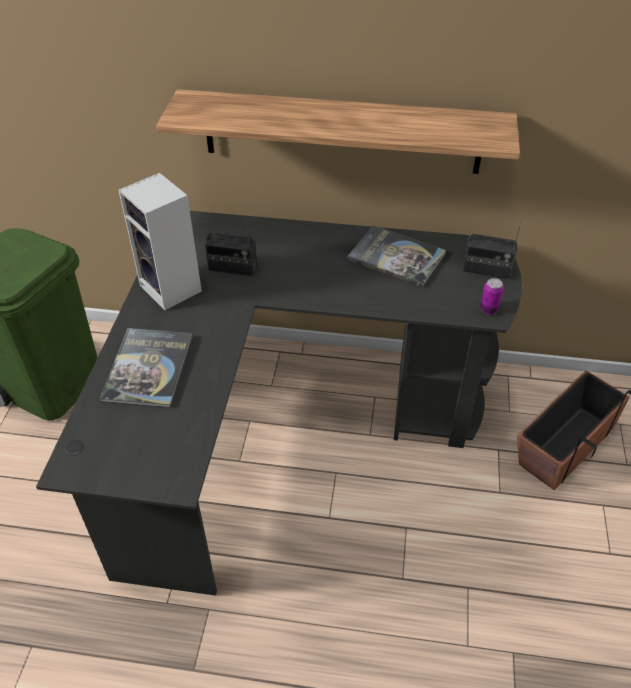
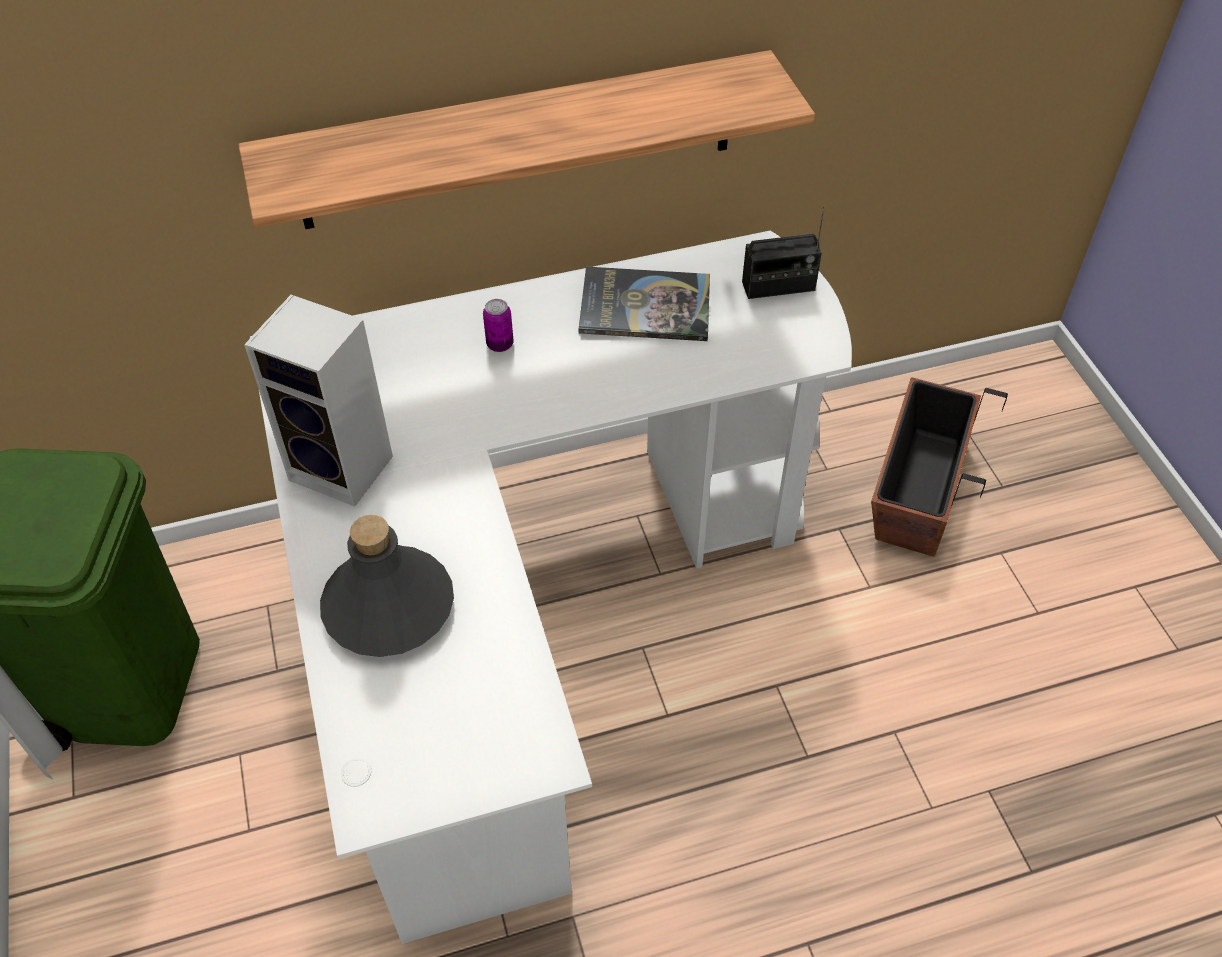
camera: 25 degrees left, 5 degrees up
(148, 368) = (389, 606): book -> grey bottle
(232, 268) = (417, 402): radio -> none
(283, 428) = (533, 611): black desk -> white desk
(488, 309) = (813, 344): can -> can (500, 344)

